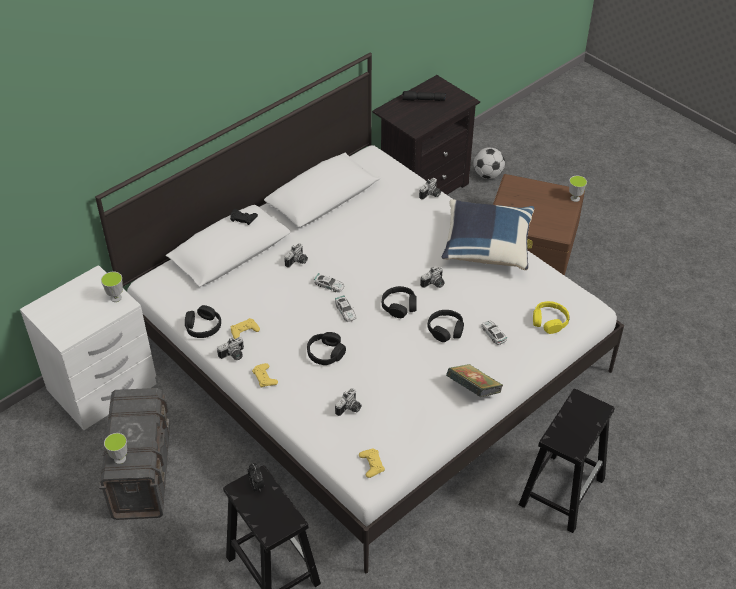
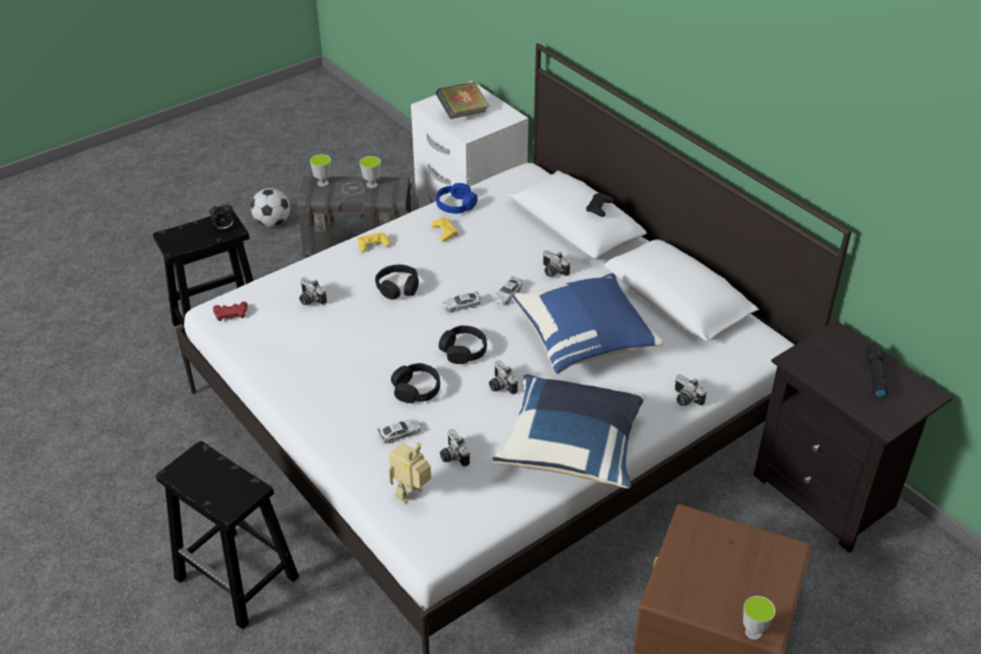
camera: 95 degrees right, 5 degrees down
(116, 298) = (477, 129): cup -> cup (372, 185)
(203, 327) = (456, 205): black headphones -> blue headphones
(233, 355) = (410, 224): camera -> camera (452, 456)
(371, 464) = (231, 313): yellow game controller -> red game controller
(377, 242) = (585, 340): none -> blue pillow
(473, 390) = (311, 404): book -> book (463, 113)
(488, 175) = (877, 582): football -> football (272, 223)
(549, 321) = (412, 495): yellow headphones -> toy robot

